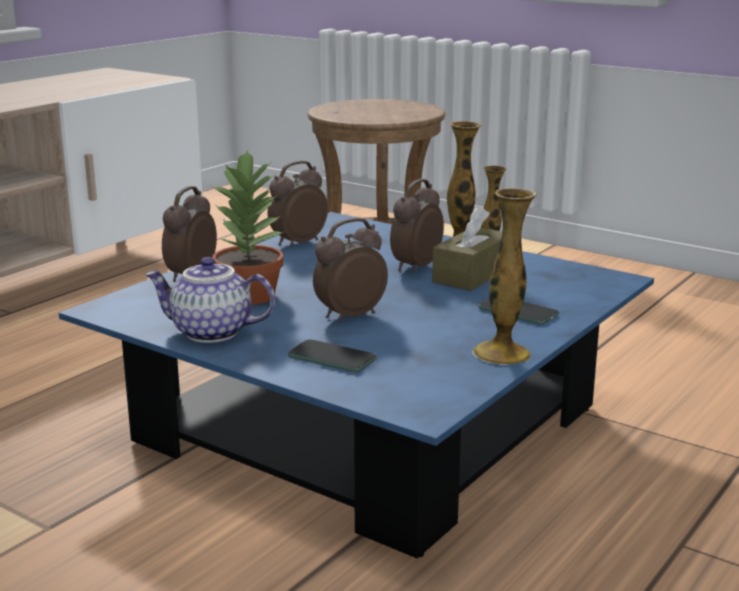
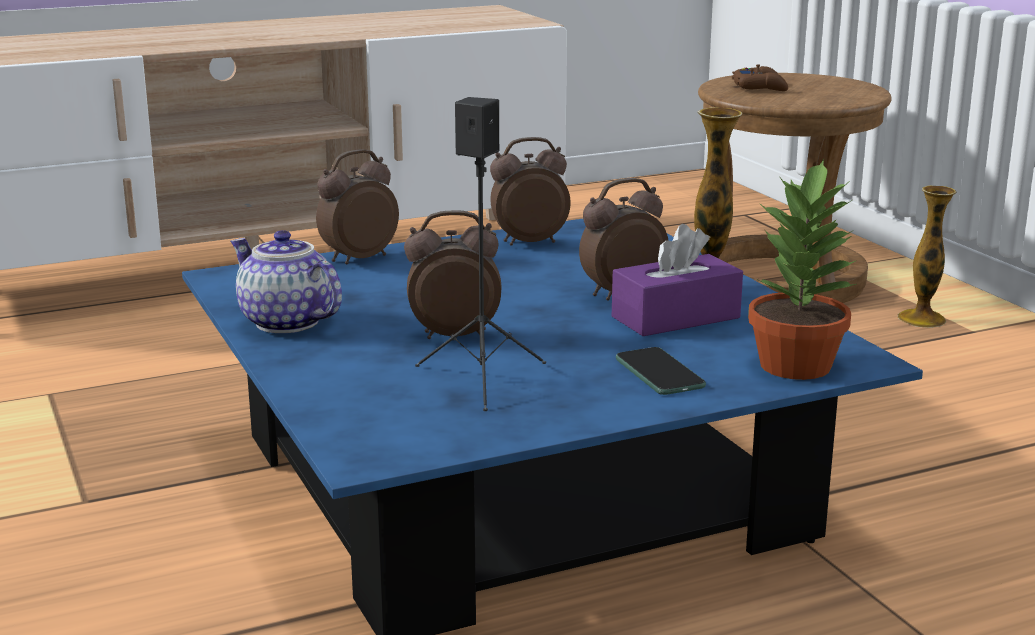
camera: 30 degrees right, 0 degrees up
(251, 295) = (386, 291): potted plant -> potted plant (797, 366)
(332, 358) = (362, 376): phone -> none
(353, 111) = (760, 87): none -> brown game controller
(415, 340) = (483, 378): none -> black speaker
(471, 275) = (675, 317): brown tissue box -> purple tissue box
(501, 353) = (556, 417): vase -> none

